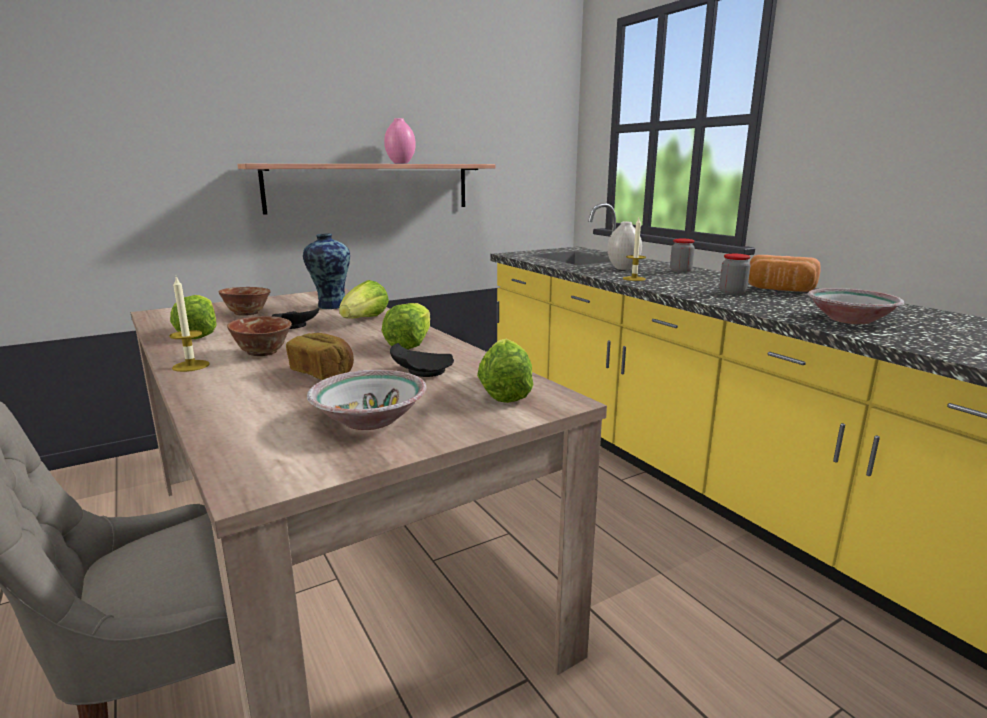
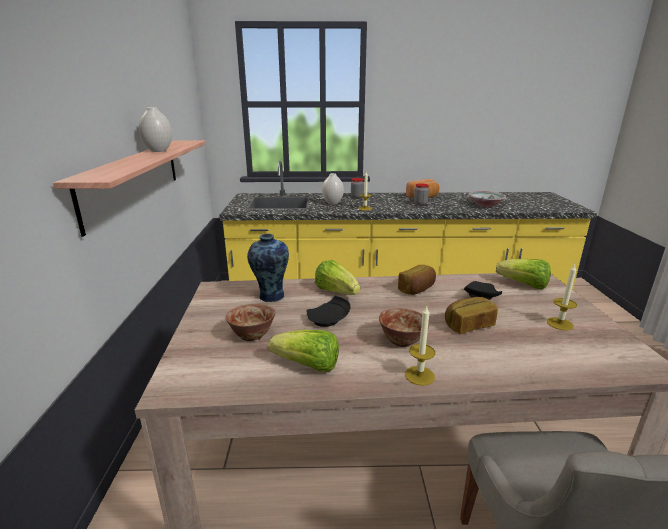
camera: 60 degrees left, 5 degrees up
(371, 419) = (560, 324): bowl -> candle
(400, 163) = (158, 151): pink vase -> white vase
(410, 344) = (417, 289): lettuce -> bread

